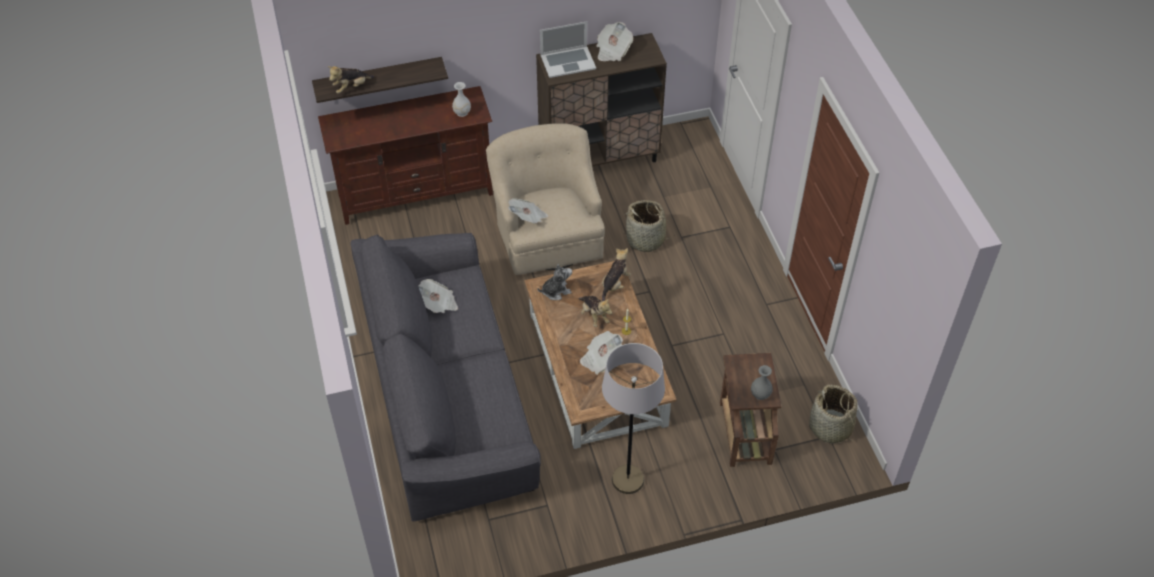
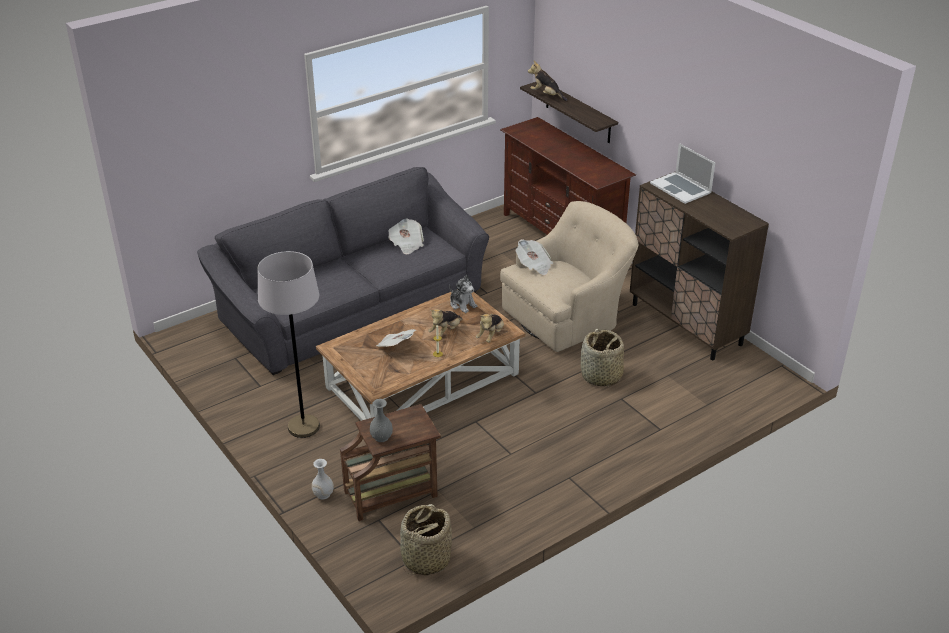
camera: 70 degrees right, 15 degrees down
(462, 112) = (594, 173): white vase -> white vase (323, 494)
(612, 51) = (719, 207): newspaper -> none
(615, 284) = (491, 335): plush toy -> plush toy turned 105 degrees clockwise

